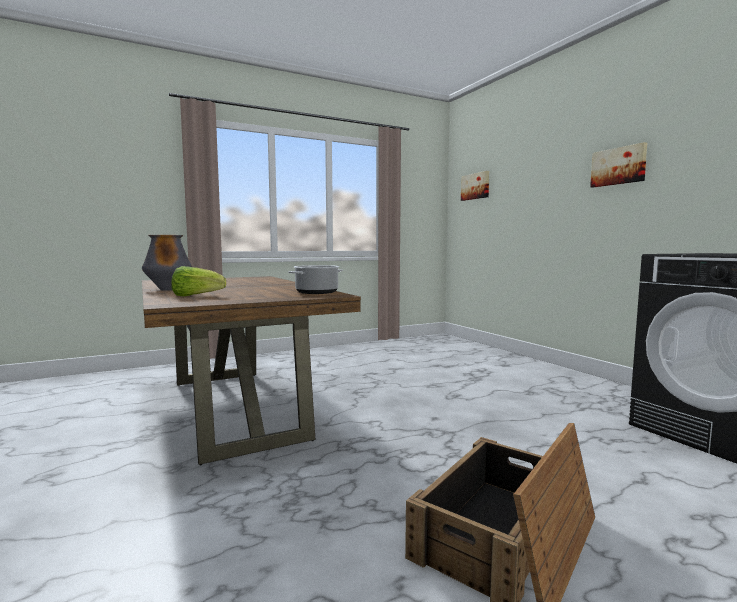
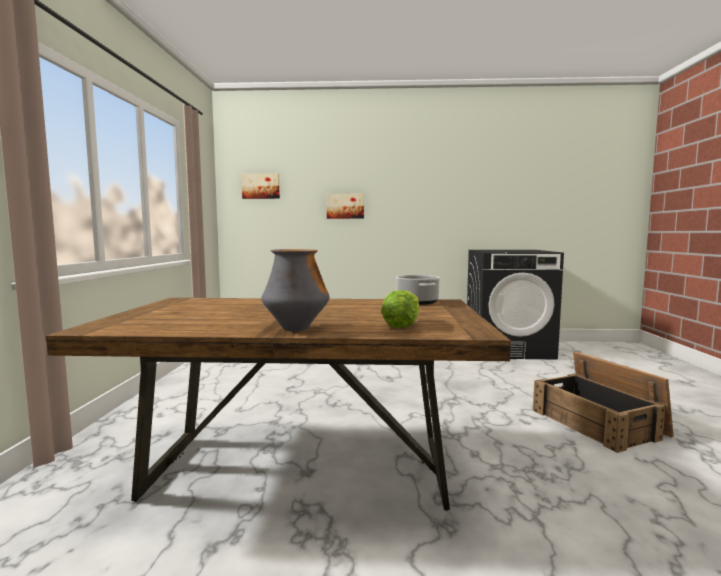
camera: 60 degrees left, 0 degrees up
(618, 166) = (408, 189): picture -> picture (345, 206)

